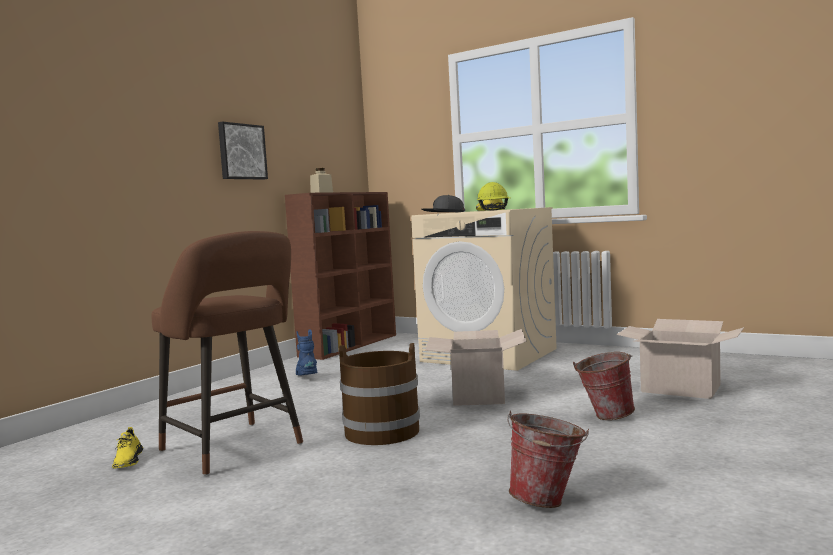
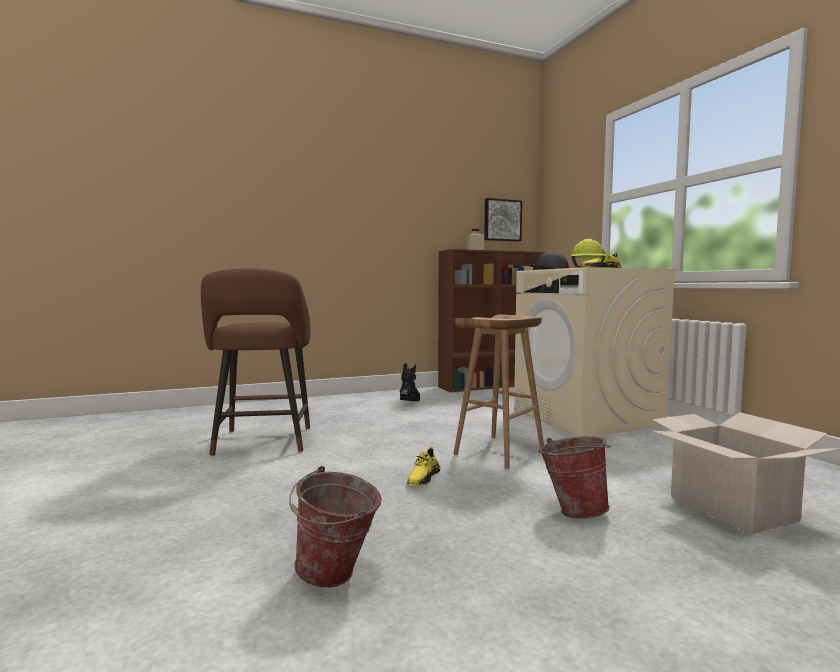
camera: 35 degrees right, 0 degrees up
(128, 460) = (206, 432): yellow shoe -> yellow shoe (423, 478)
(241, 152) = (399, 214): picture -> picture (502, 220)
(307, 378) = (411, 404): blue boot -> black boot
(381, 432) = (364, 460): brown bucket -> none
(479, 395) = (499, 452): cardboard box -> brown stool

